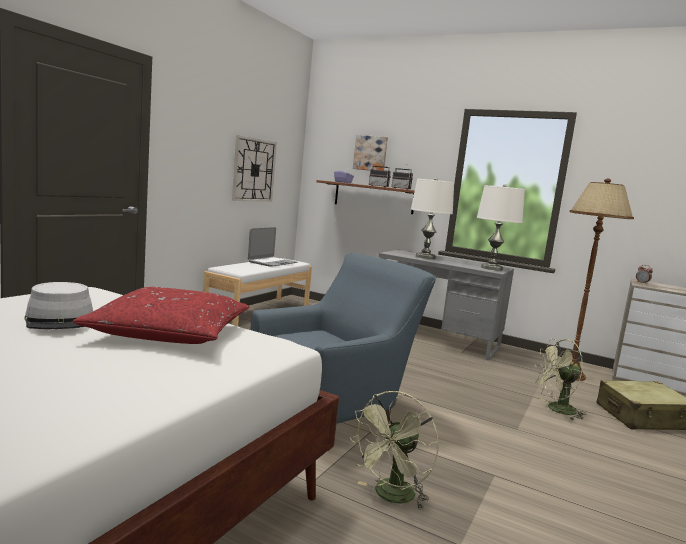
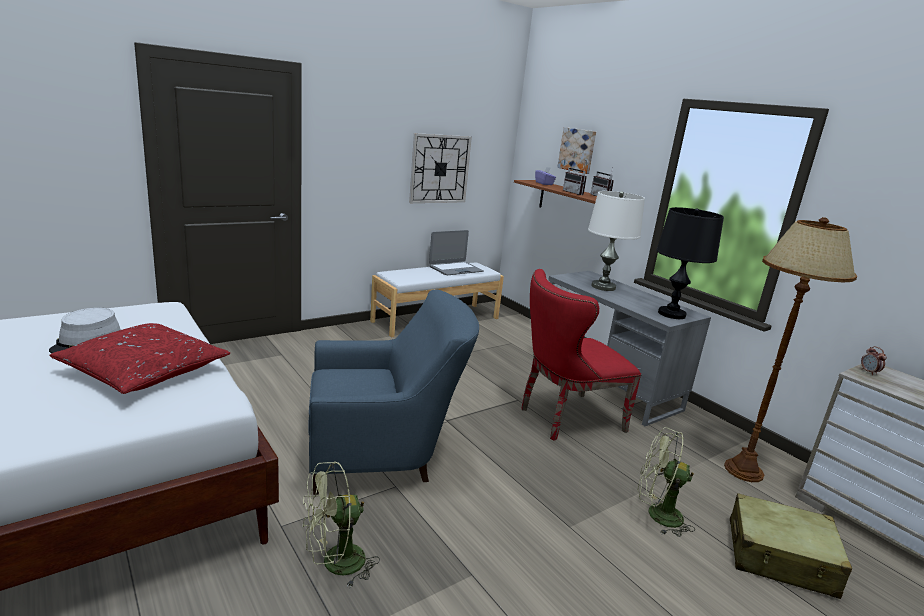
camera: 25 degrees right, 10 degrees up
(434, 364) = (565, 419): none -> red chair
(491, 268) = (671, 314): white table lamp -> black table lamp

